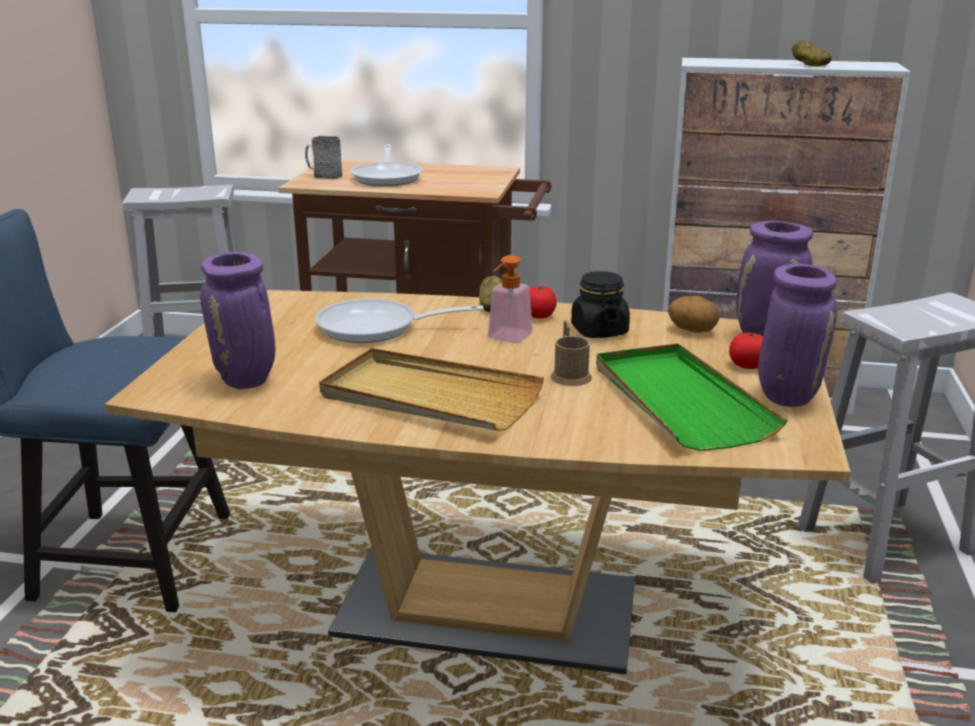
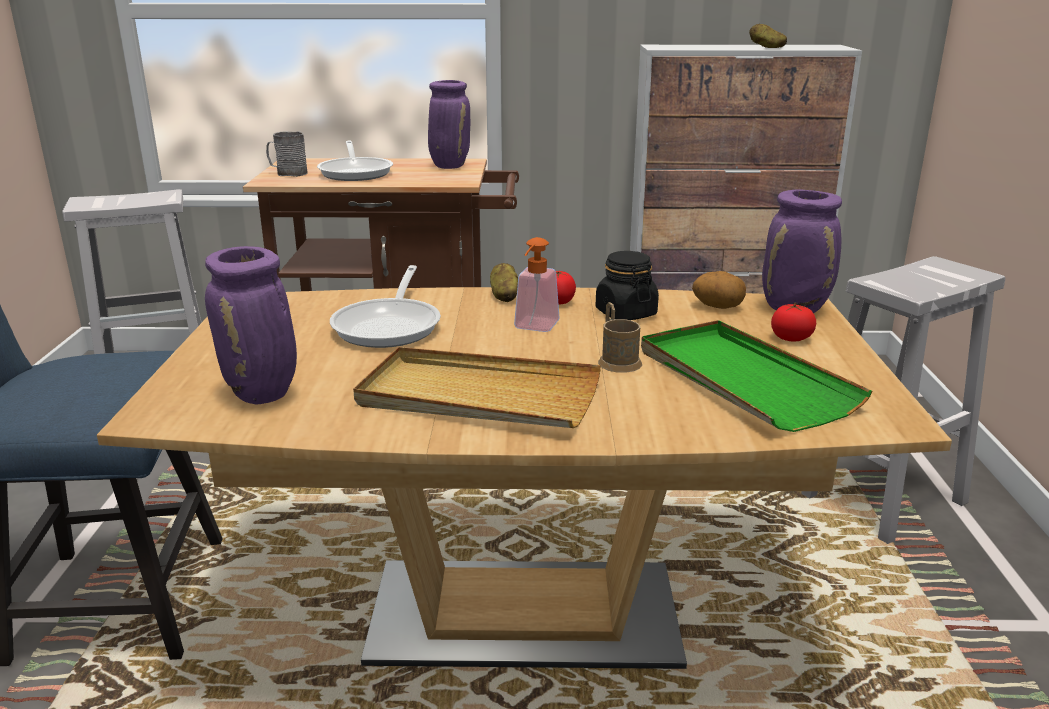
camera: 10 degrees left, 0 degrees up
(376, 328) = (390, 325): frying pan -> frying pan turned 75 degrees counterclockwise
(786, 396) = (845, 366): purple vase -> purple vase (449, 166)

